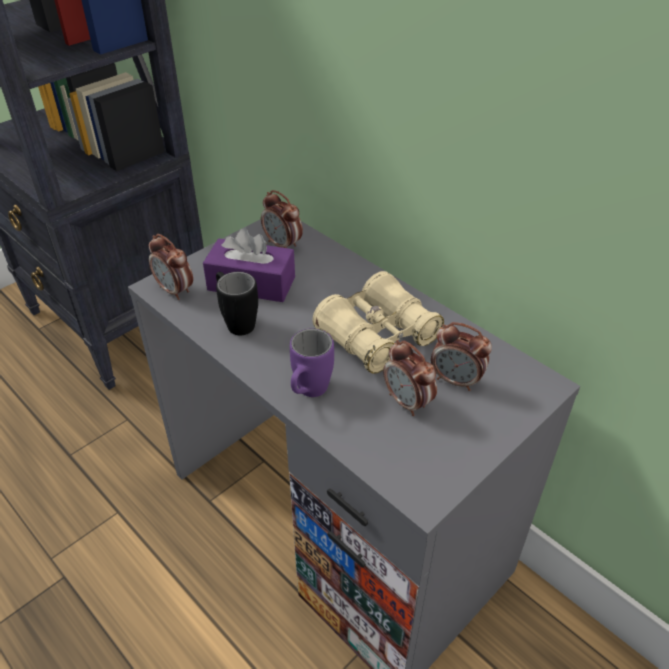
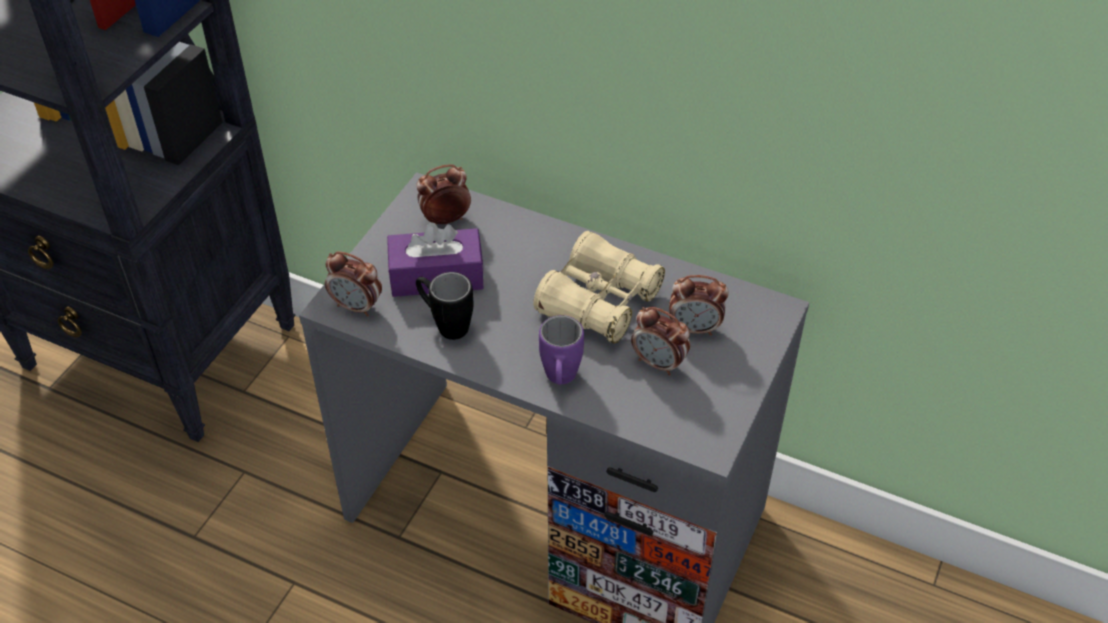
camera: 20 degrees left, 5 degrees up
(283, 245) = (445, 220): alarm clock -> alarm clock turned 135 degrees clockwise

